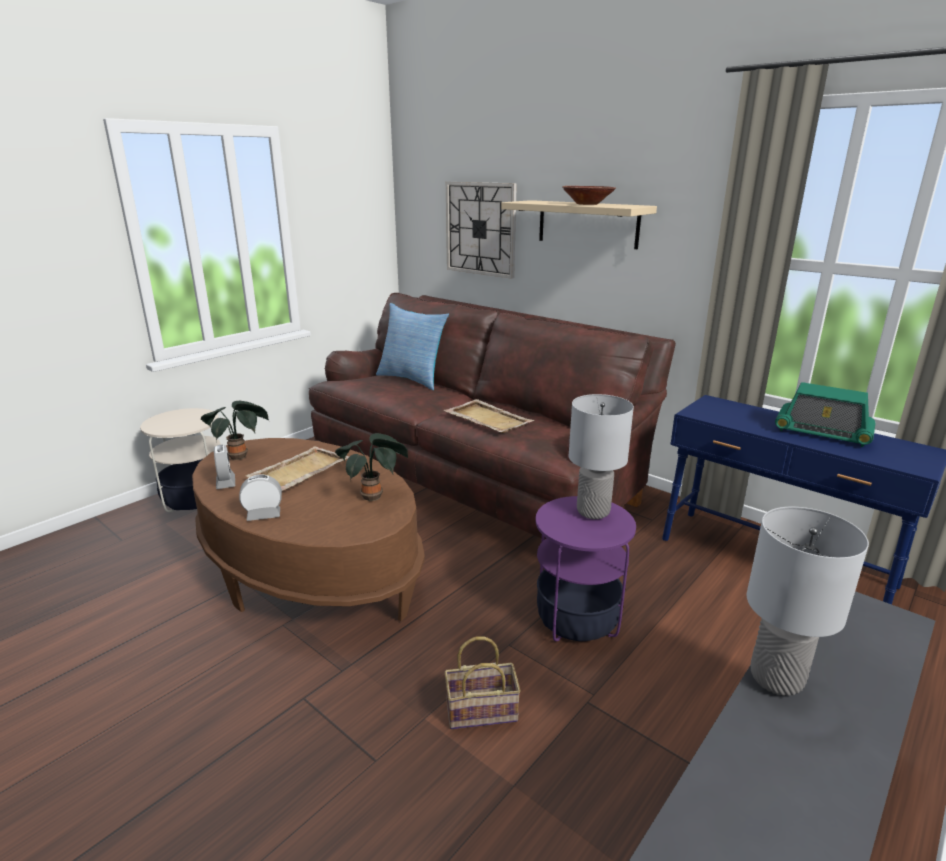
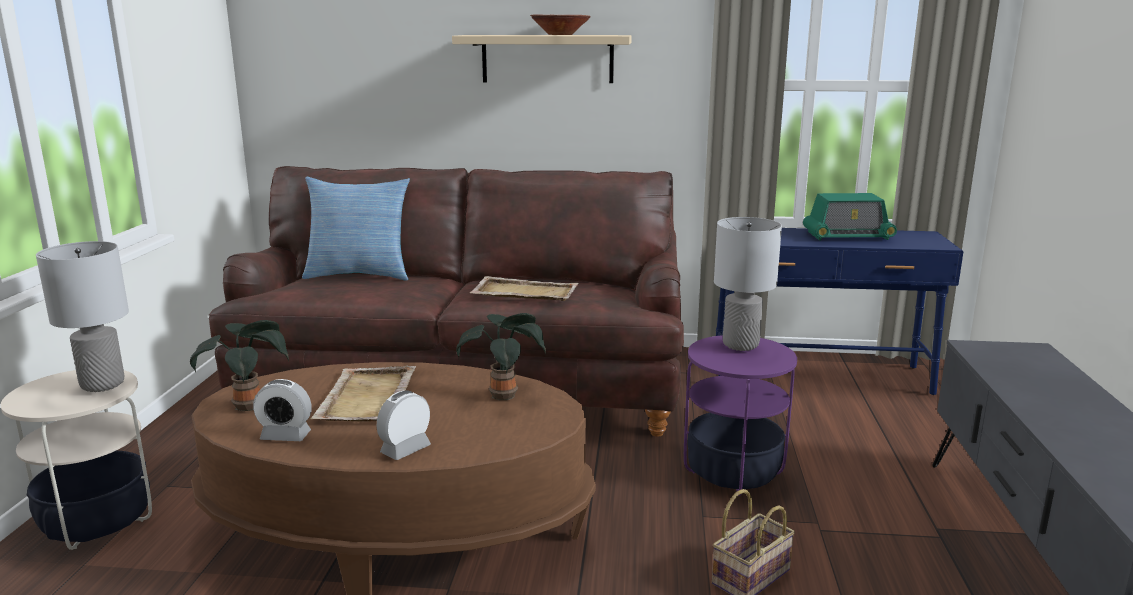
camera: 35 degrees left, 5 degrees down
(225, 482) = (285, 436): alarm clock -> alarm clock turned 150 degrees clockwise
(480, 229) = (390, 74): wall clock -> none
(775, 682) = (1033, 406): grey table lamp -> grey table lamp (102, 387)

